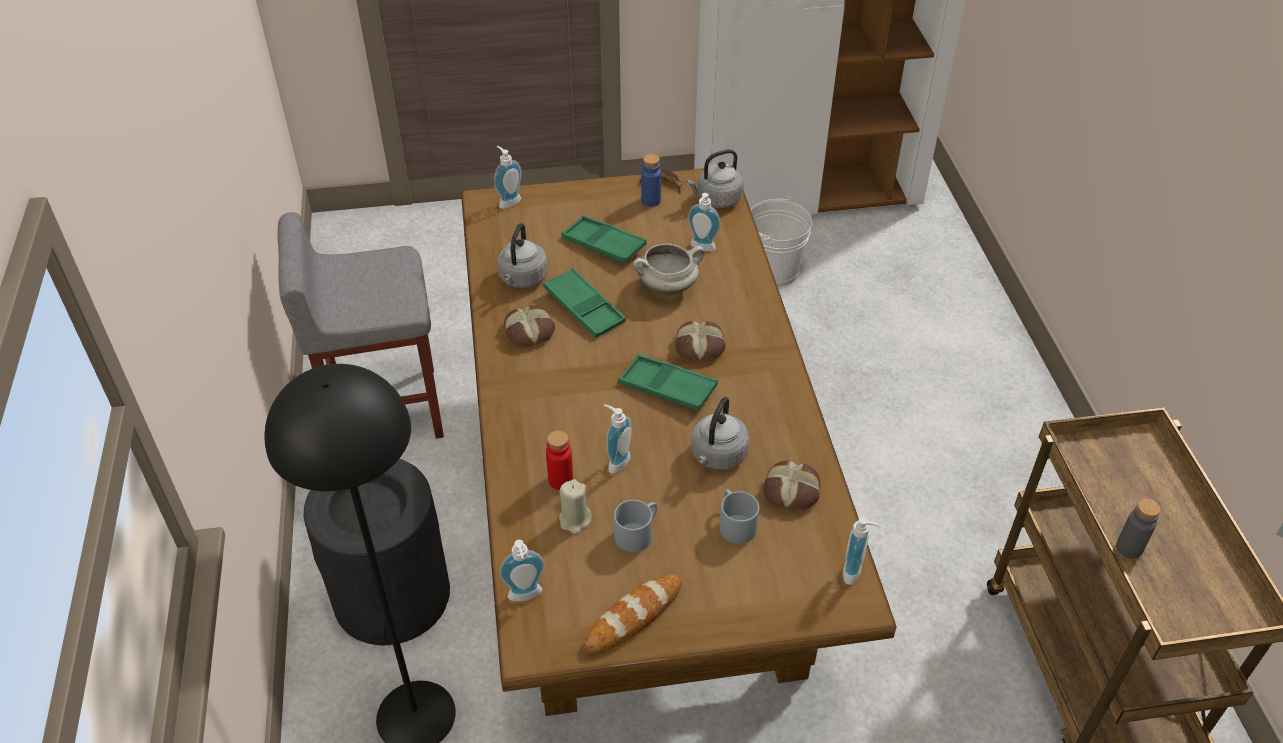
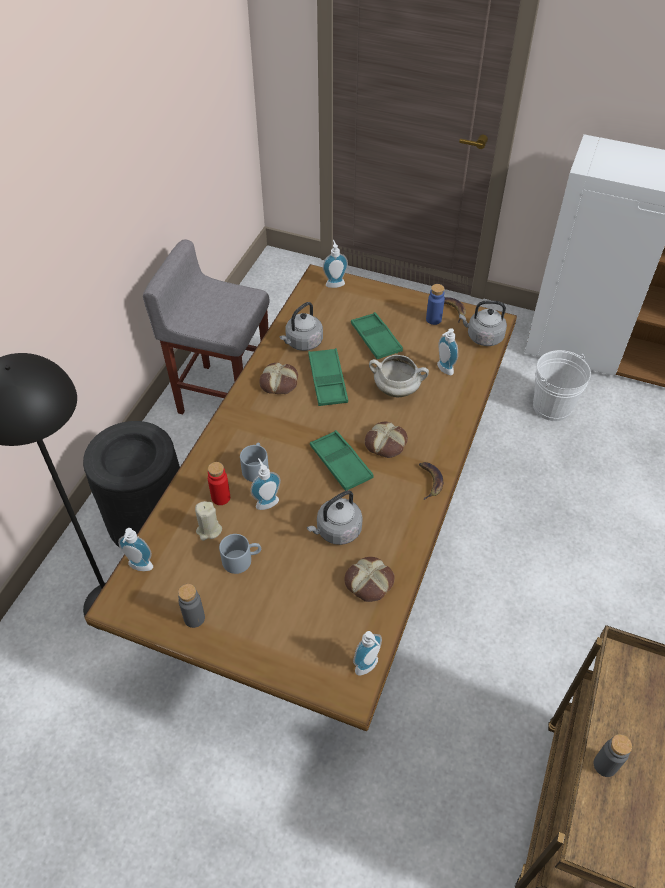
camera: 30 degrees right, 5 degrees up
(633, 617) = (194, 618): bread -> grey bottle
(734, 523) = (311, 586): grey mug -> grey mug (255, 467)
(774, 365) = (429, 481): none -> banana

